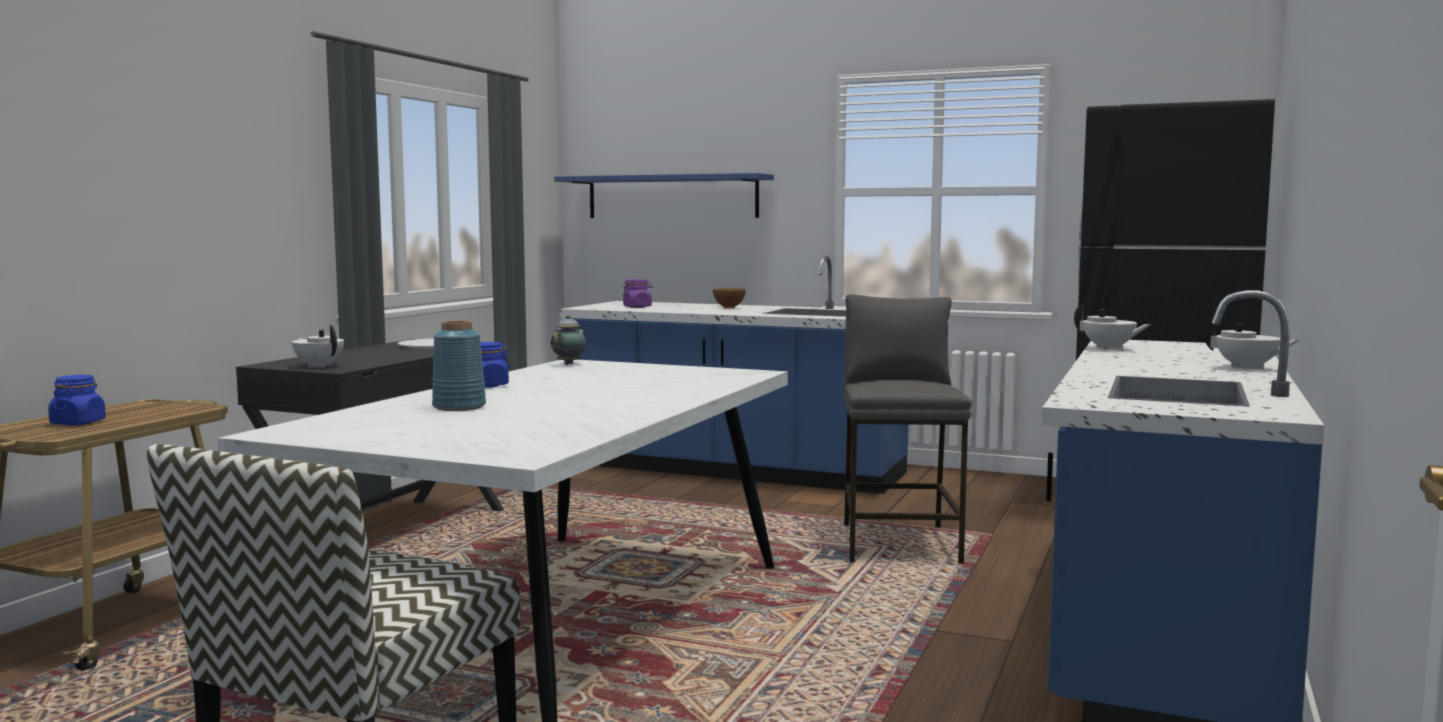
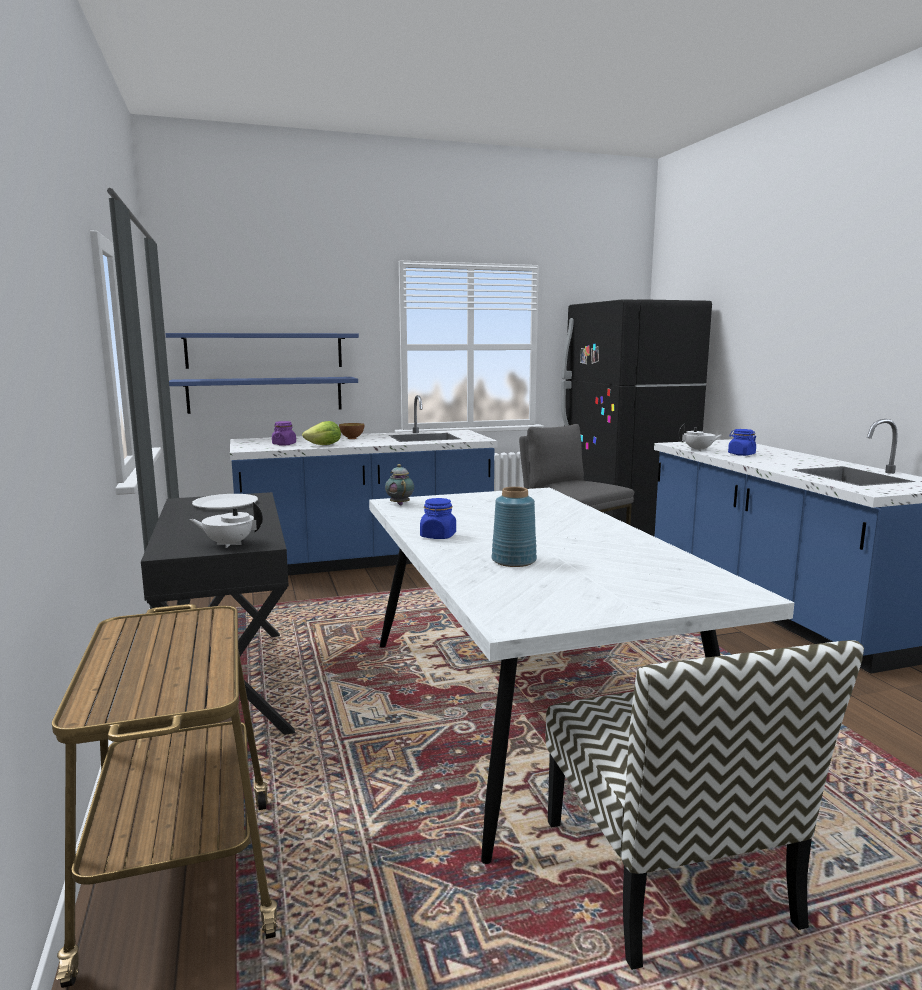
camera: 40 degrees left, 5 degrees up
(78, 423) = (149, 670): blue jar -> blue jar (741, 454)
(669, 310) = (324, 445): none -> lettuce
(670, 251) = (265, 394): none -> blue shelf
(1247, 368) = (802, 456): white teapot -> none

